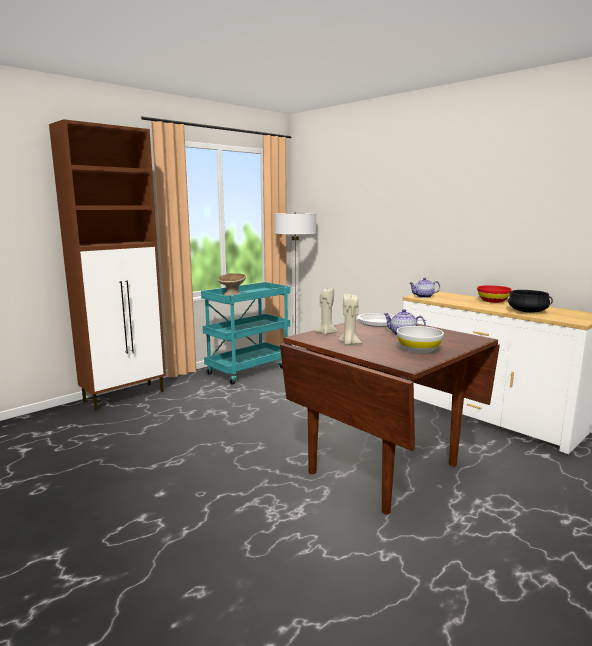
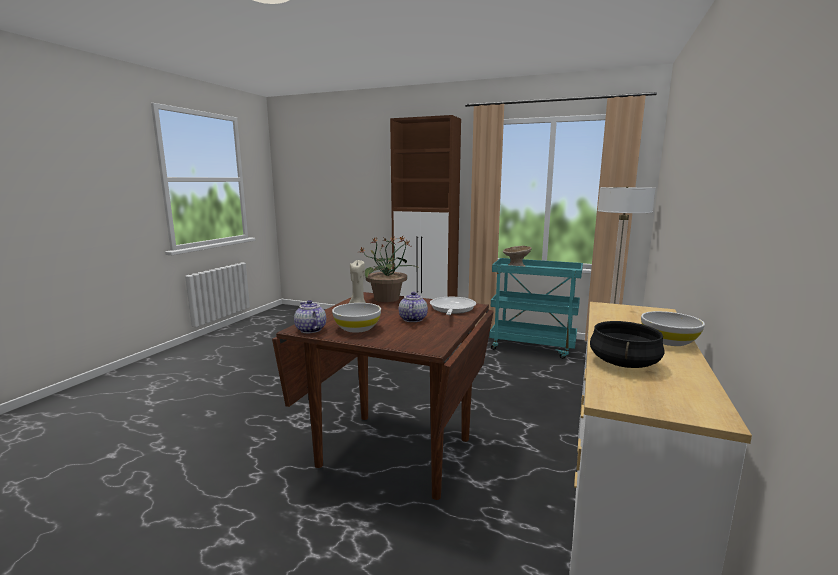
camera: 65 degrees right, 0 degrees up
(326, 333) = (387, 299): beige candle -> potted plant
(423, 296) = (610, 308): teapot -> teapot (310, 330)
(493, 301) = (669, 341): red bowl -> white bowl

